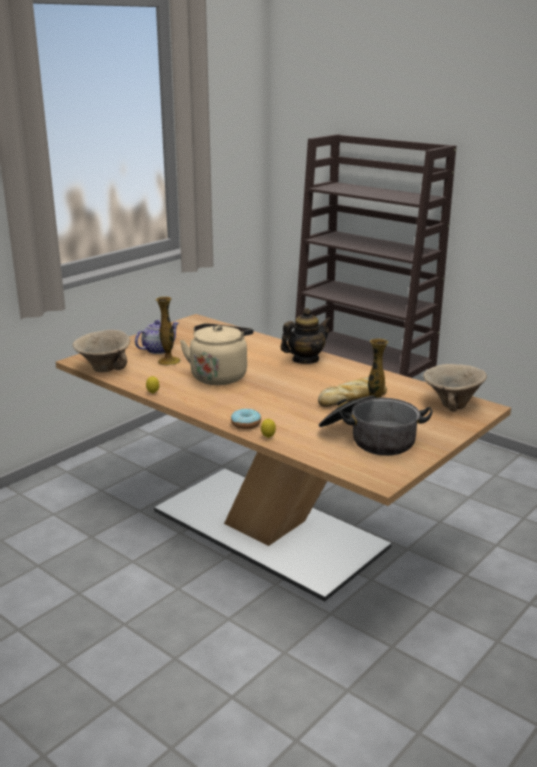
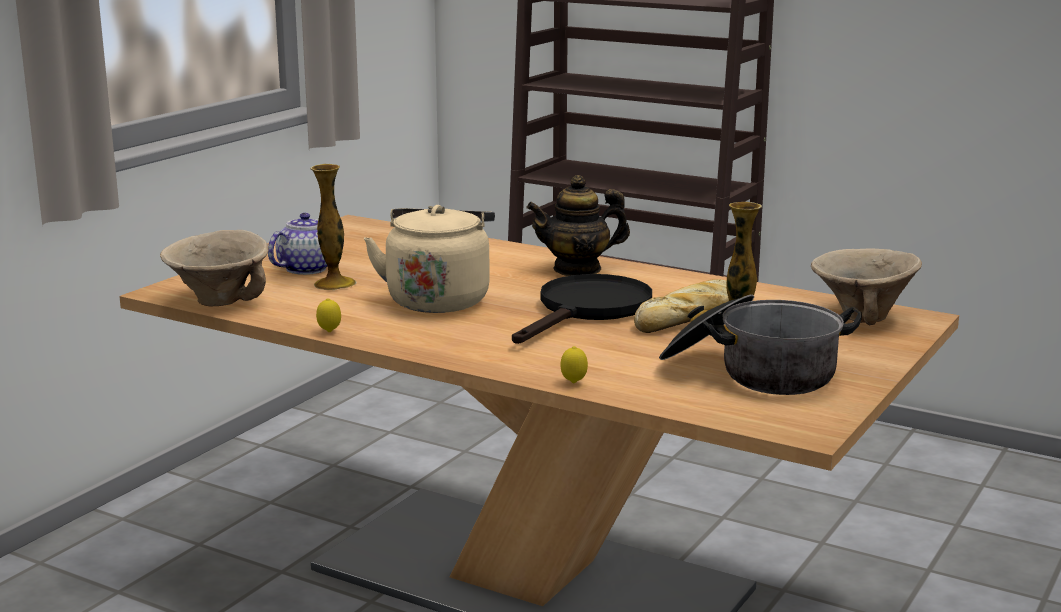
camera: 10 degrees left, 5 degrees down
(246, 424) = (523, 366): donut -> none
(298, 389) = (588, 310): none -> black frying pan
(305, 360) = (577, 269): teapot -> teapot turned 150 degrees counterclockwise

